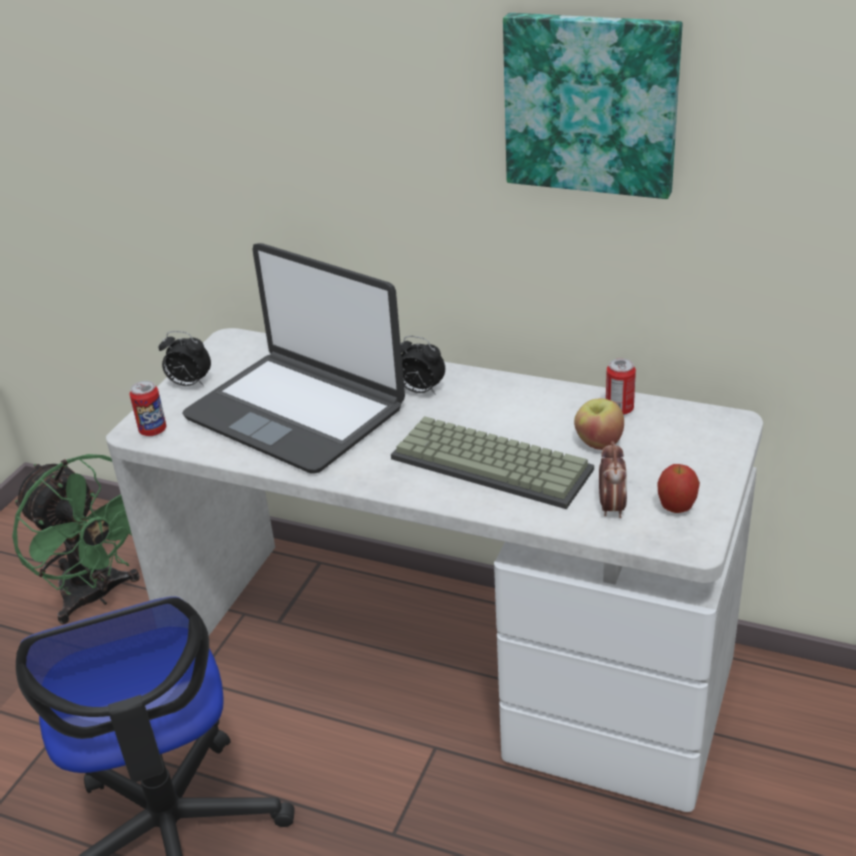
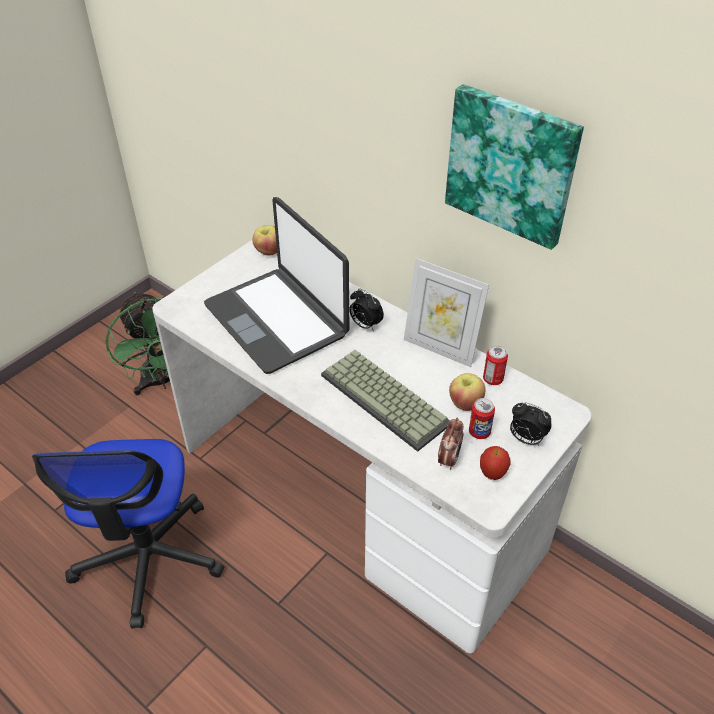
camera: 15 degrees right, 10 degrees up
(153, 430) = (182, 309): can -> can (479, 432)
(189, 384) = (220, 278): alarm clock -> alarm clock (526, 439)
(242, 341) = (268, 251): none -> apple
(533, 393) = (440, 348): none -> picture frame

